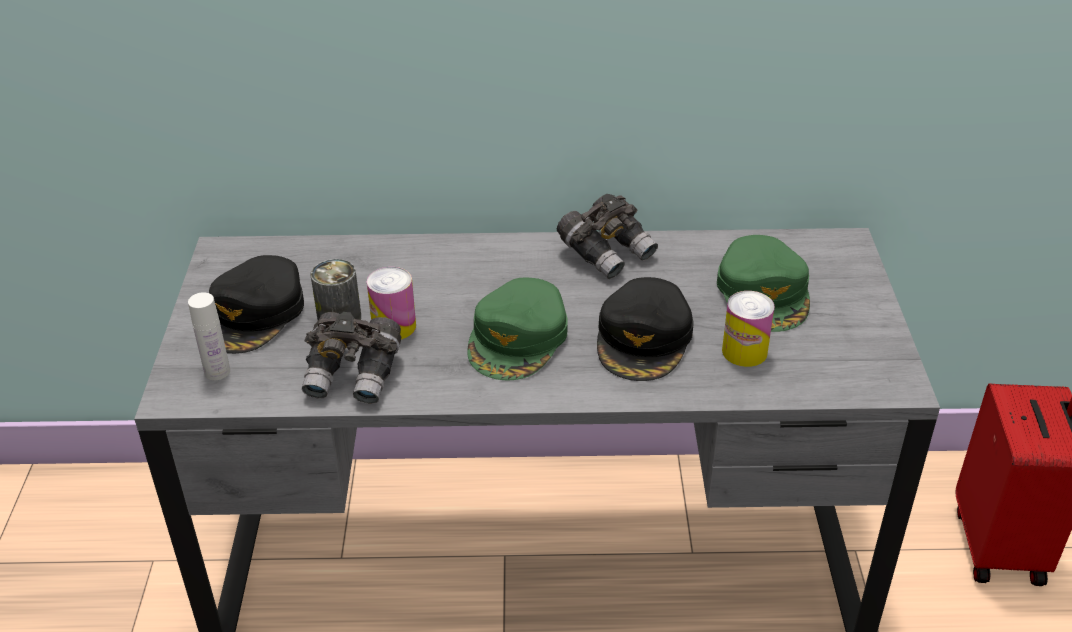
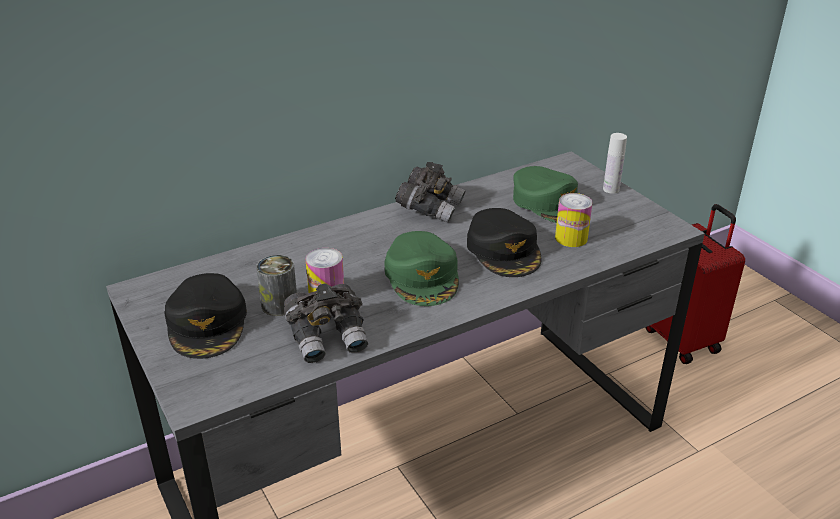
camera: 30 degrees left, 5 degrees down
(217, 372) = (215, 372): white bottle -> white bottle (611, 189)

